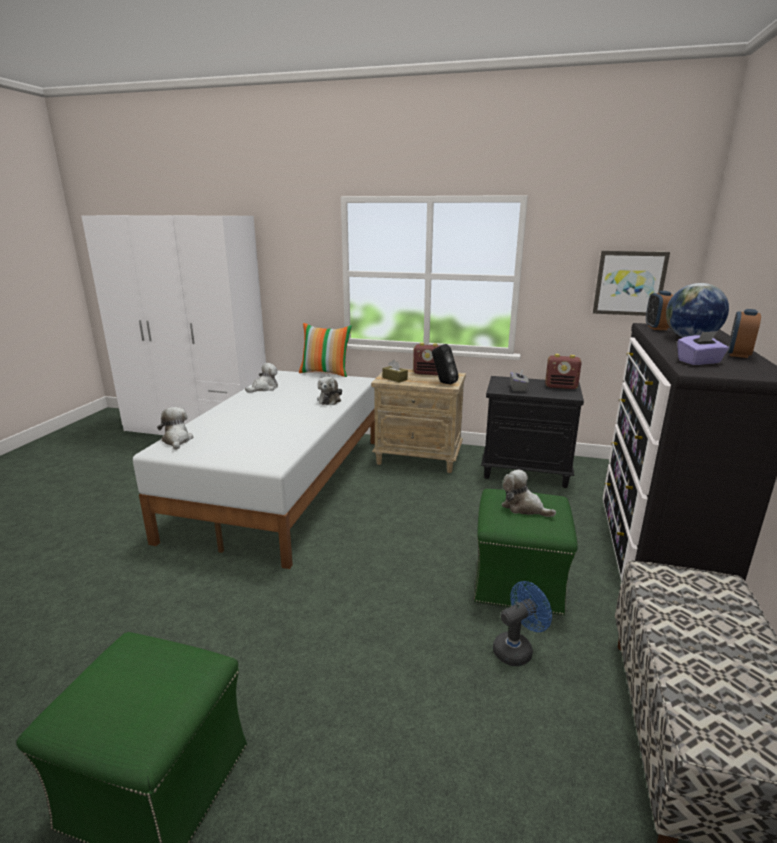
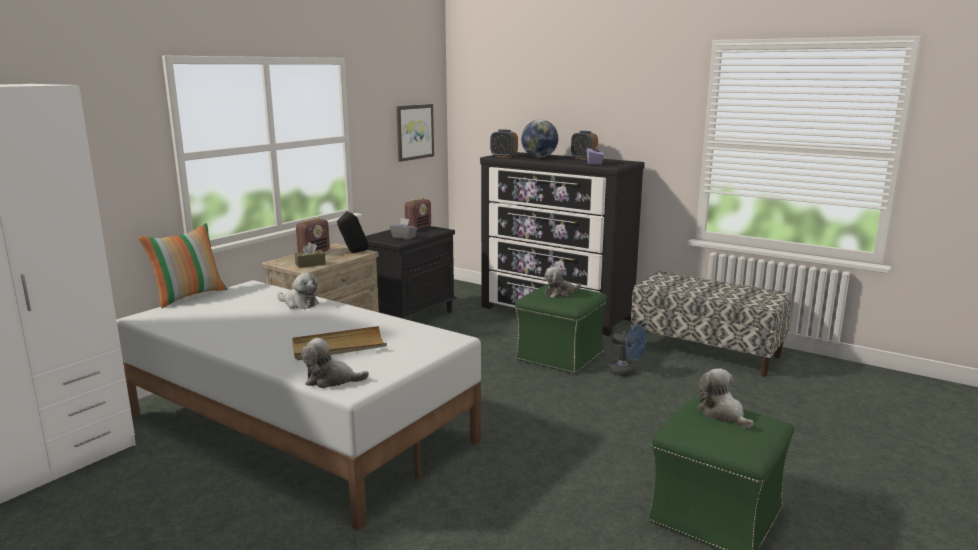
camera: 70 degrees left, 5 degrees down
(242, 429) = (339, 347): none -> beige tray
(264, 388) = (196, 329): plush toy -> plush toy (722, 414)
(517, 649) = (626, 372): blue fan -> blue fan turned 135 degrees clockwise

